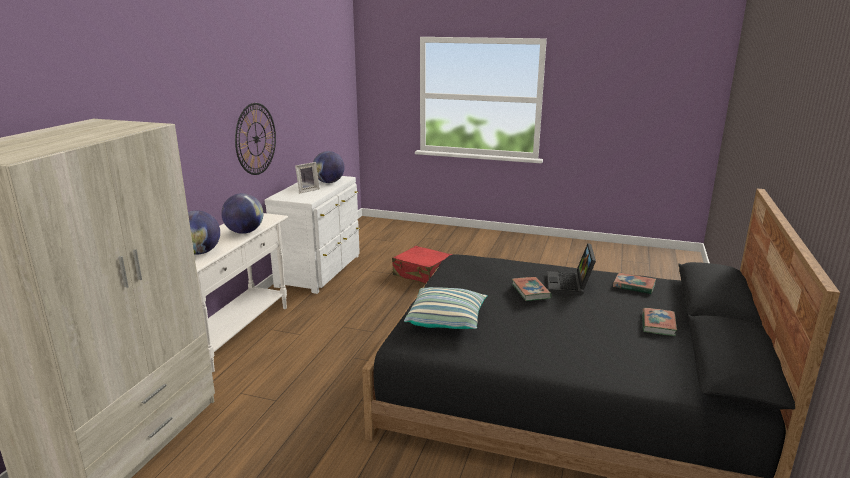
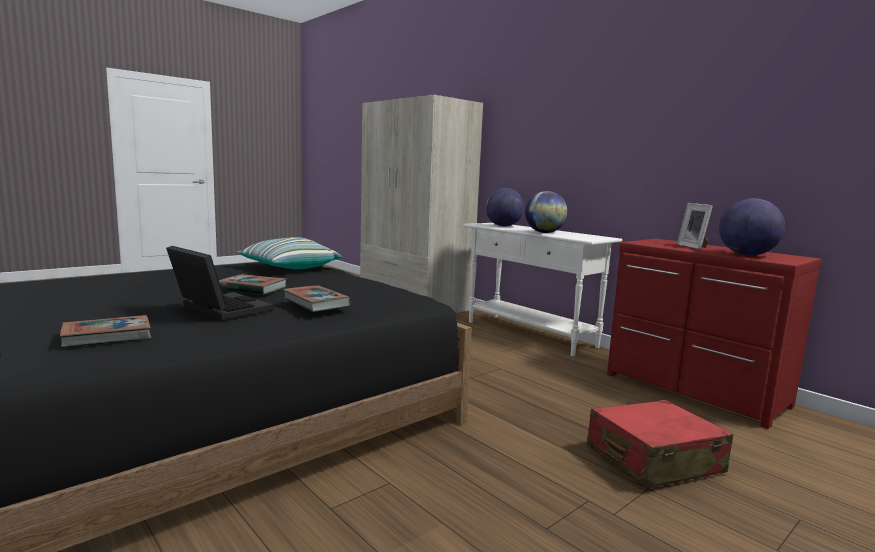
camera: 120 degrees right, 10 degrees down
(256, 139) = (669, 157): wall clock -> none
(321, 271) = (694, 391): white dresser -> red dresser
(658, 324) = (38, 311): book -> book (316, 303)

